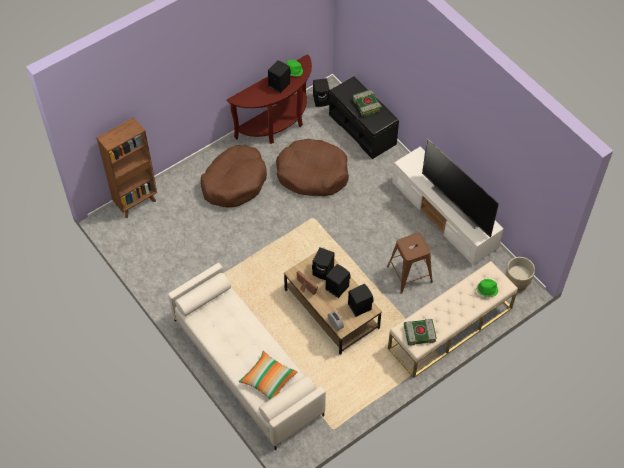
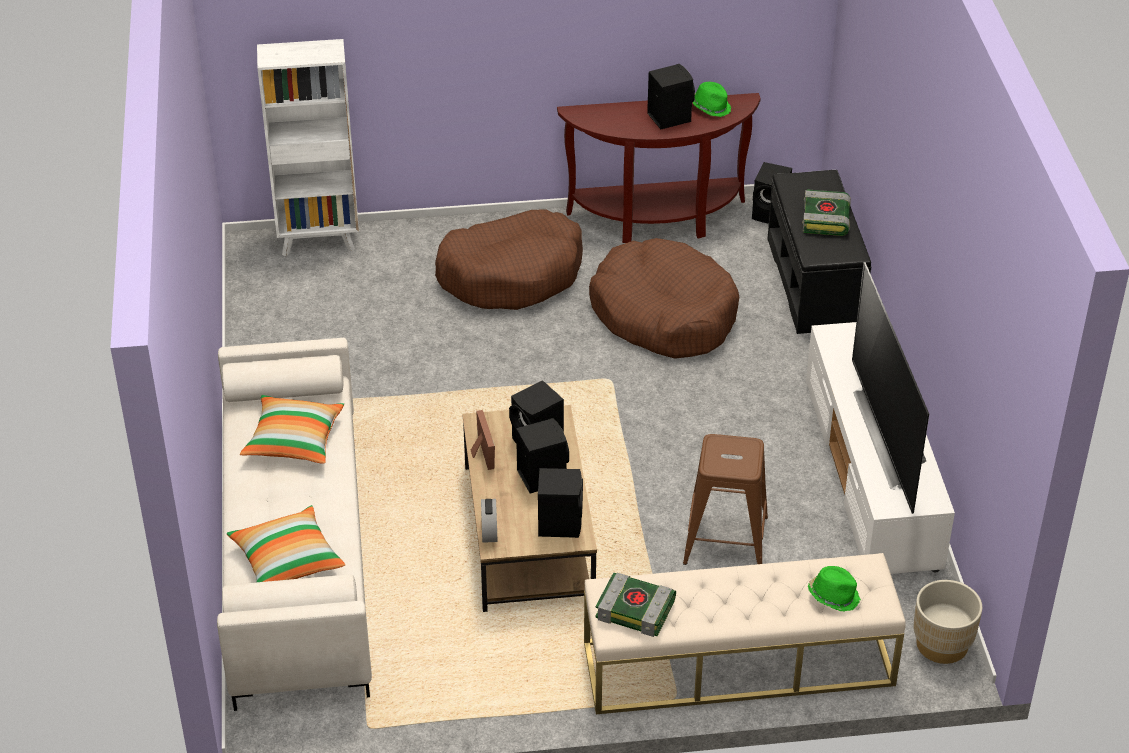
camera: 30 degrees right, 15 degrees down
(136, 202) = (319, 240): brown bookcase -> white bookcase
(227, 321) = (294, 440): none -> pillow

